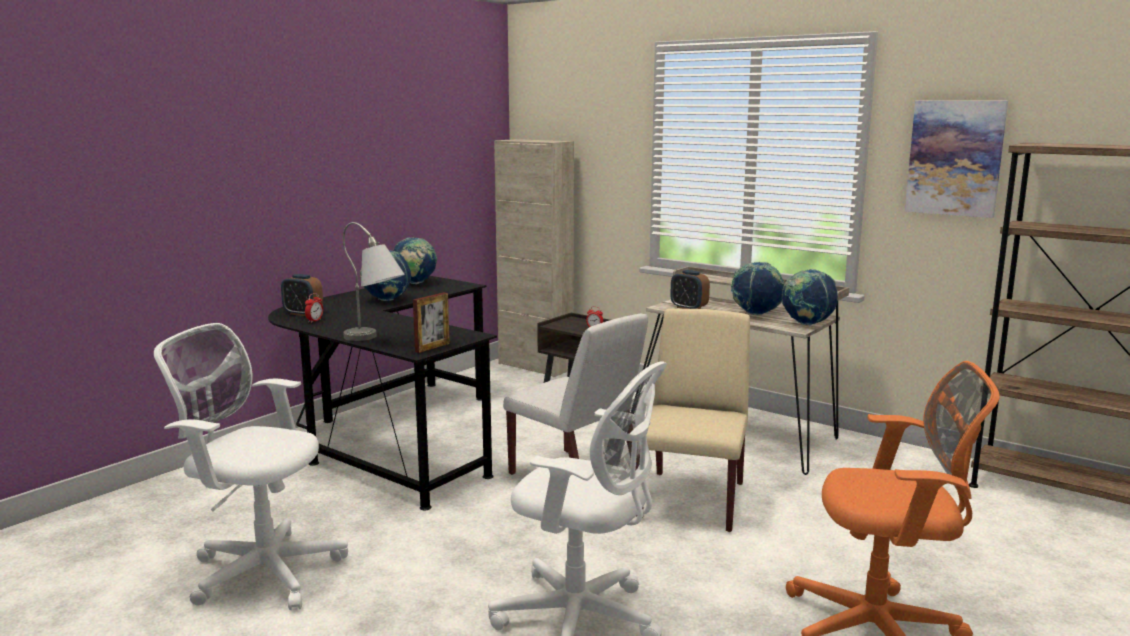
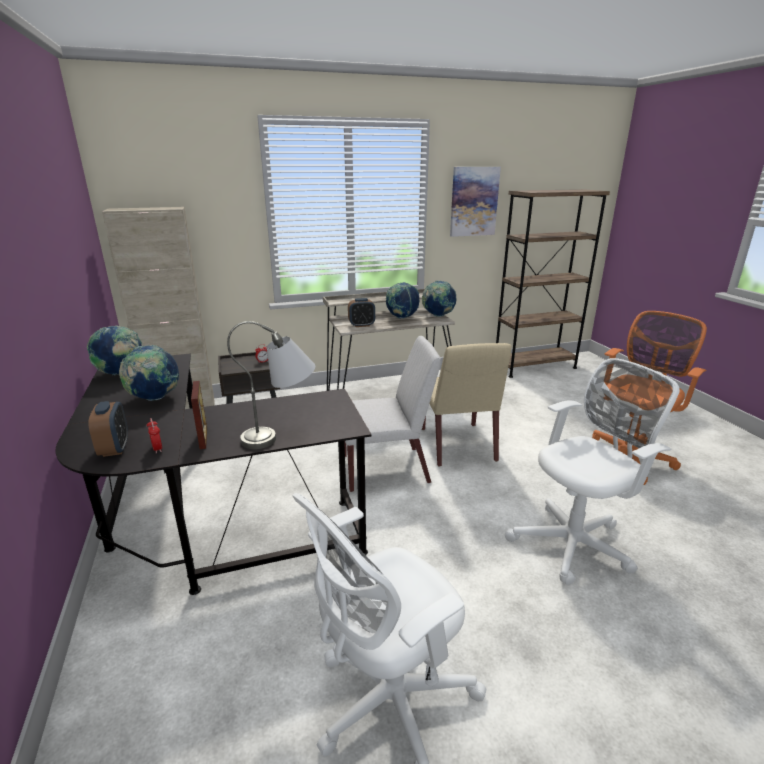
camera: 55 degrees left, 10 degrees up
(303, 313) = (114, 448): alarm clock -> alarm clock turned 75 degrees counterclockwise
(432, 347) = (344, 419): picture frame -> picture frame (203, 438)
(692, 500) = (457, 445): beige chair -> beige chair turned 150 degrees counterclockwise

